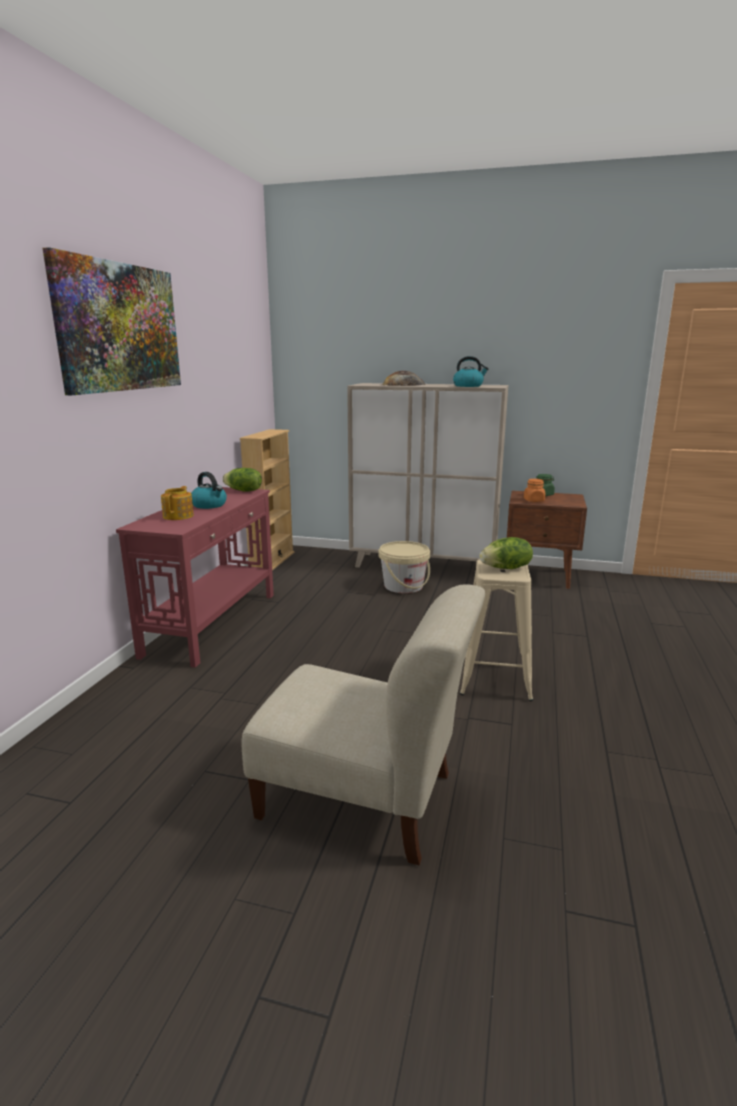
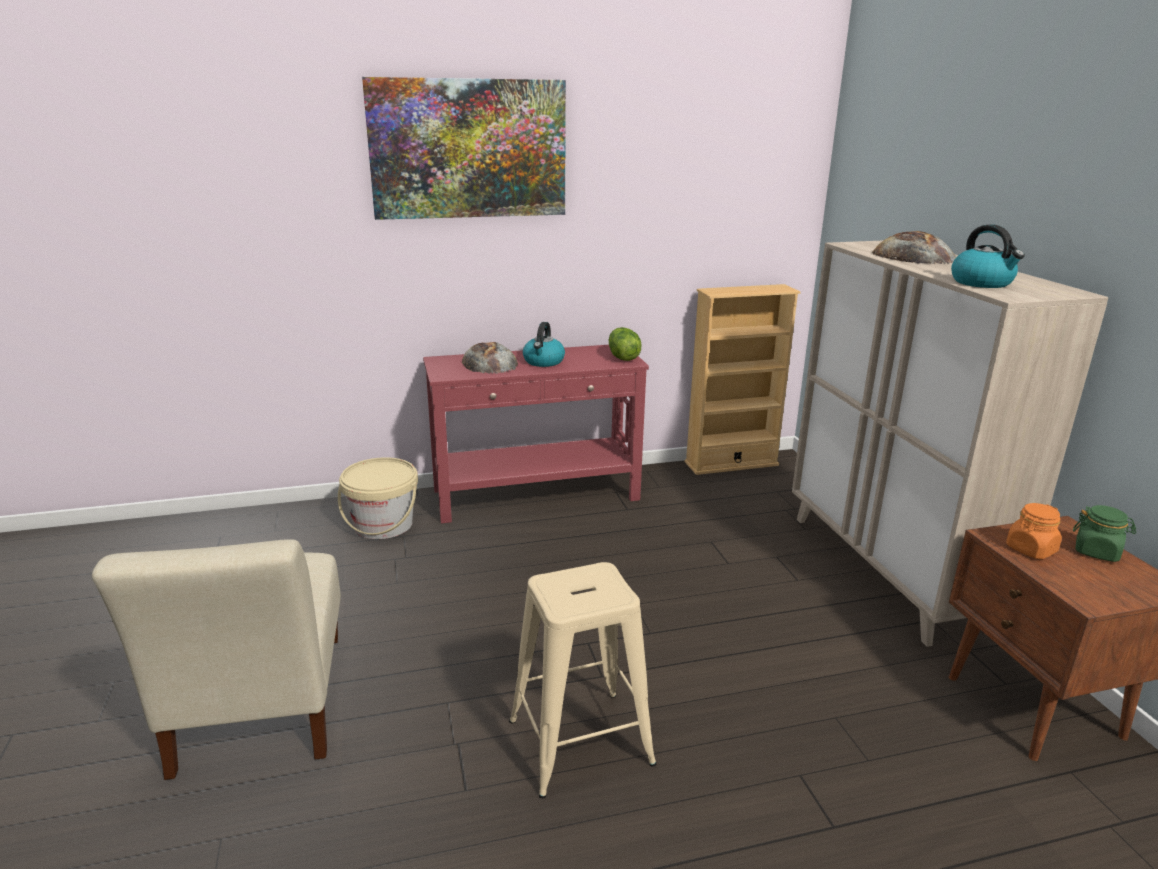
camera: 60 degrees right, 5 degrees up
(179, 516) = (489, 363): teapot -> bread
(403, 586) = (787, 576): beige bucket -> beige bucket (383, 525)
(506, 568) = (585, 591): lettuce -> none

